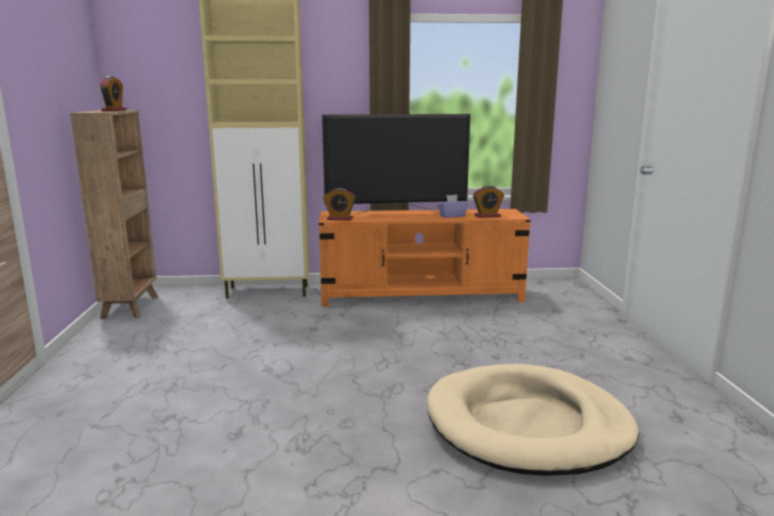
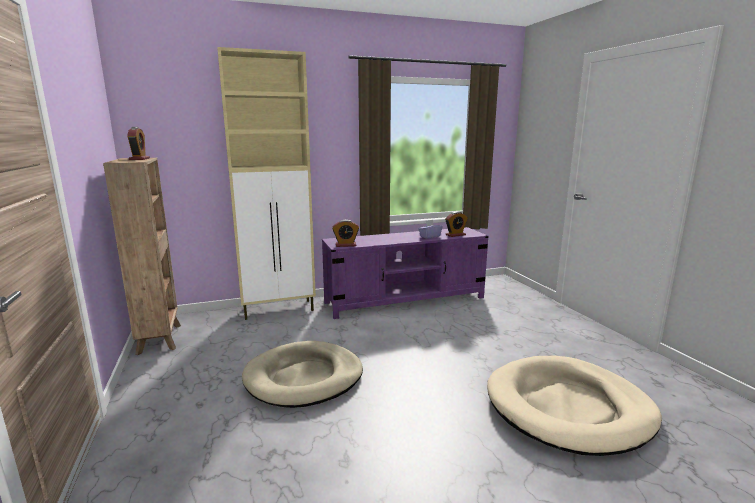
camera: 15 degrees left, 0 degrees up
(248, 358) = (304, 378): none -> beige dog bed
(396, 213) = (385, 237): television -> none
(422, 295) = (405, 300): orange tv stand -> purple tv stand

